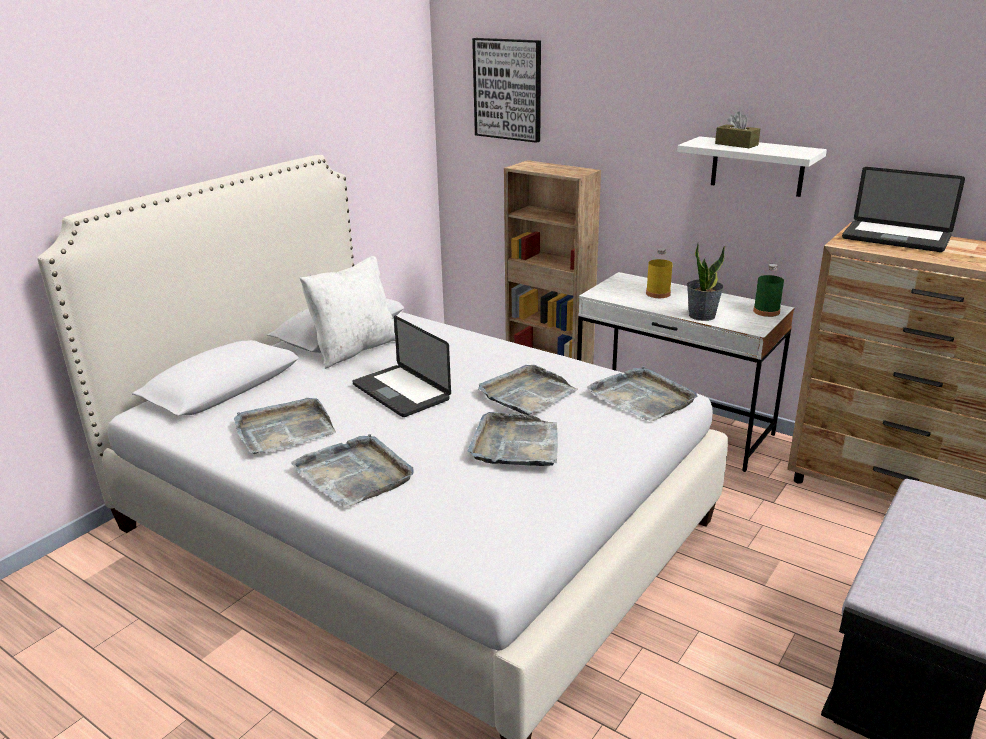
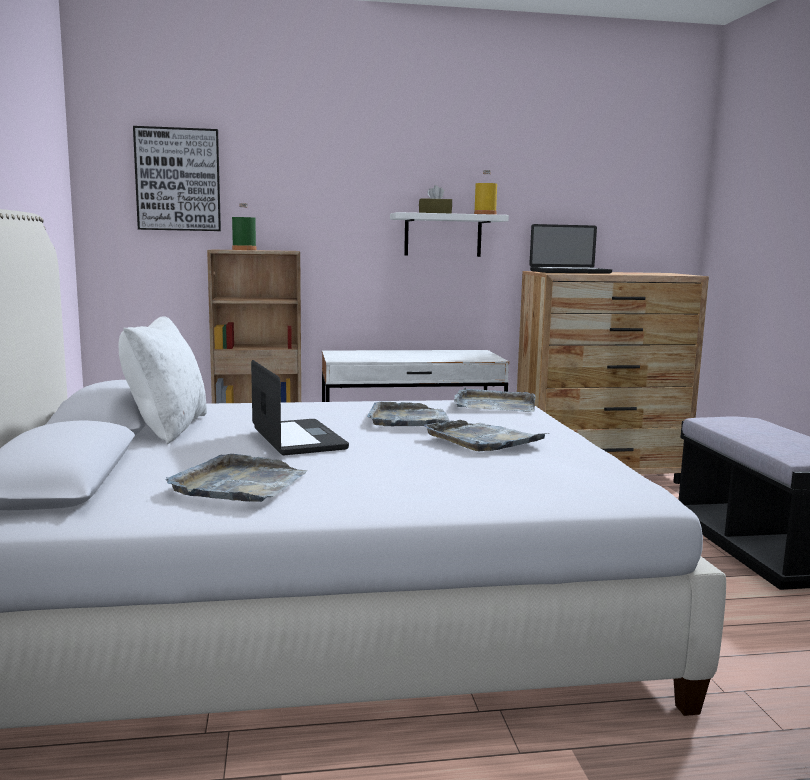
camera: 45 degrees left, 15 degrees down
(355, 474) = (399, 487): grey tray -> none
(401, 392) = (298, 439): laptop -> laptop turned 120 degrees counterclockwise
(658, 294) = (384, 355): yellow bottle -> yellow bottle (485, 214)
(701, 315) = (444, 359): potted plant -> none
(766, 311) = (478, 352): green bottle -> green bottle (244, 249)

